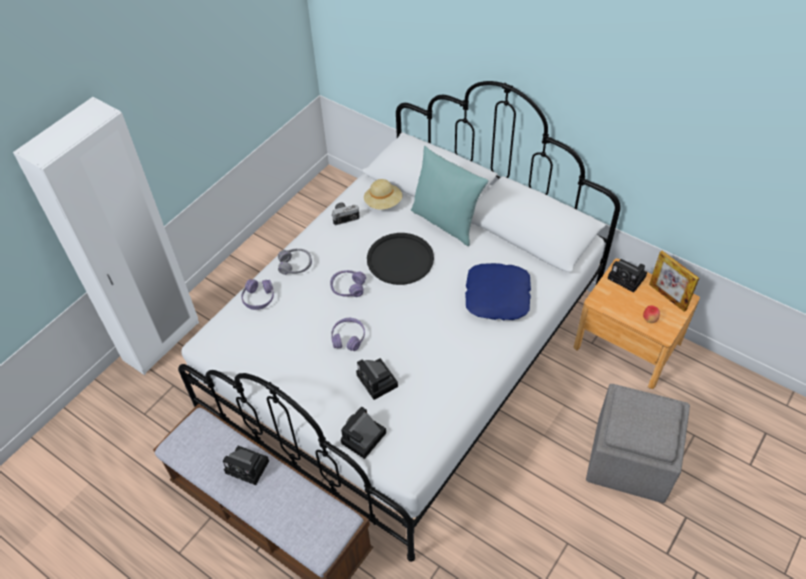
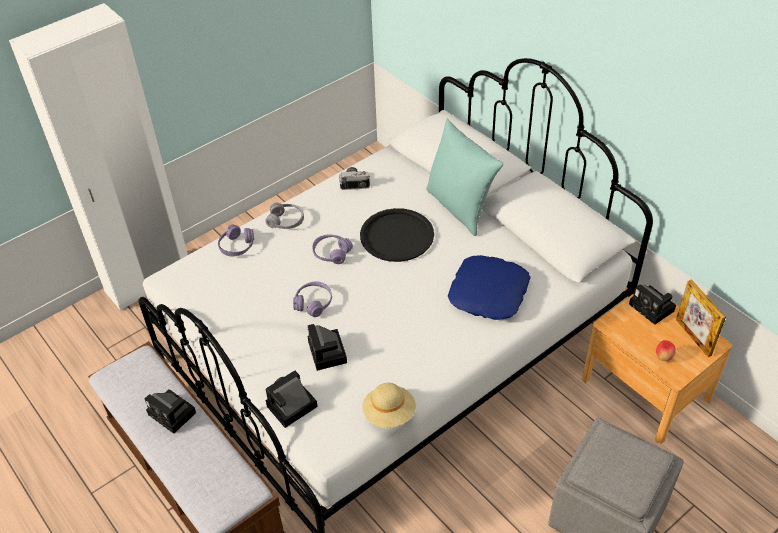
camera: 15 degrees right, 5 degrees down
(383, 203) = (400, 177): beige hat -> beige hat (389, 414)

